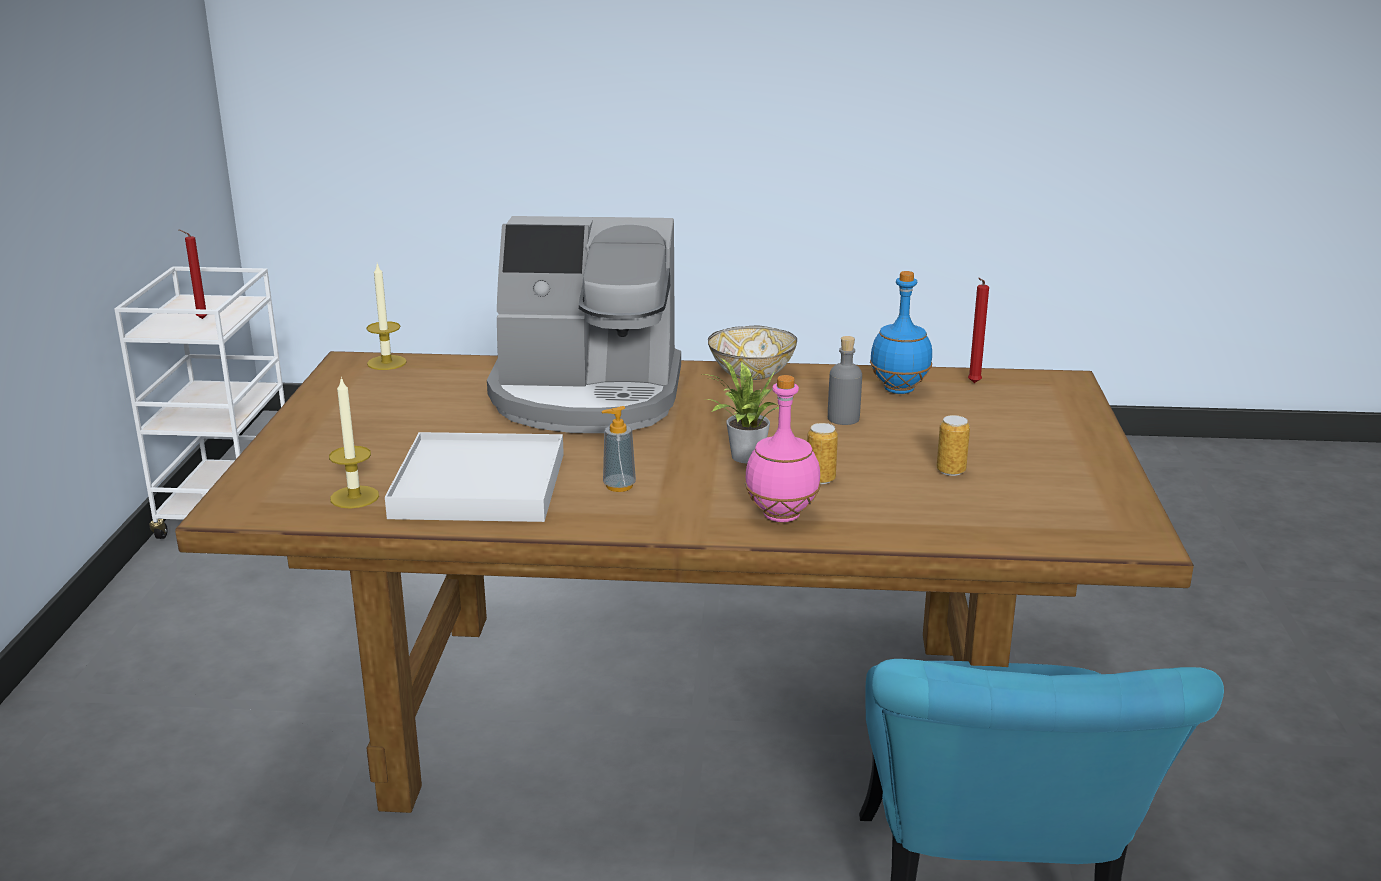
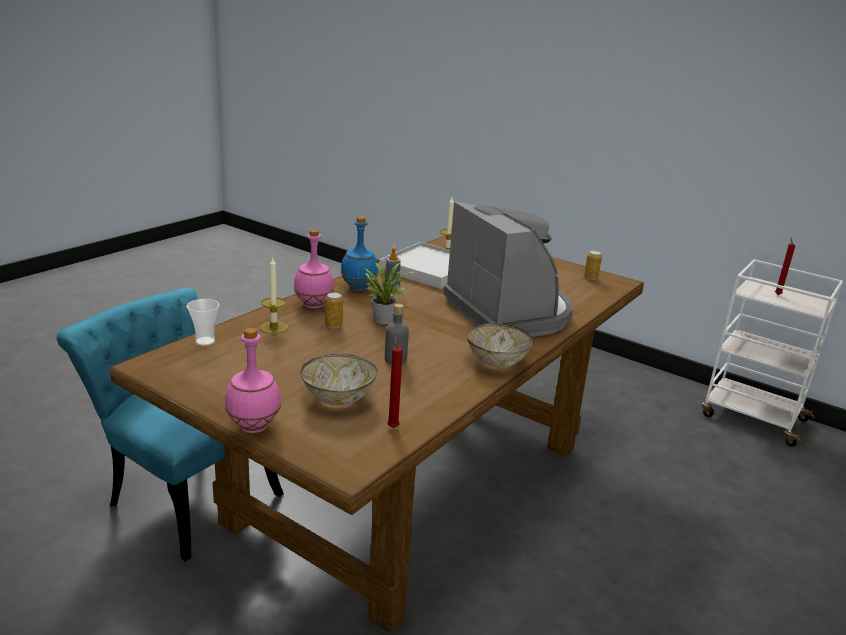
camera: 120 degrees right, 0 degrees up
(386, 363) = (611, 287): candle -> candle (274, 327)
(587, 397) = (509, 312): coffee machine -> coffee machine turned 120 degrees clockwise
(898, 389) = (416, 395): blue bottle -> blue bottle (359, 288)
(951, 471) = (290, 357): can -> can (590, 278)
(977, 419) = (337, 398): none -> bowl
(1022, 536) = (205, 341): none -> cup
(1101, 434) = (253, 426): none -> pink bottle

